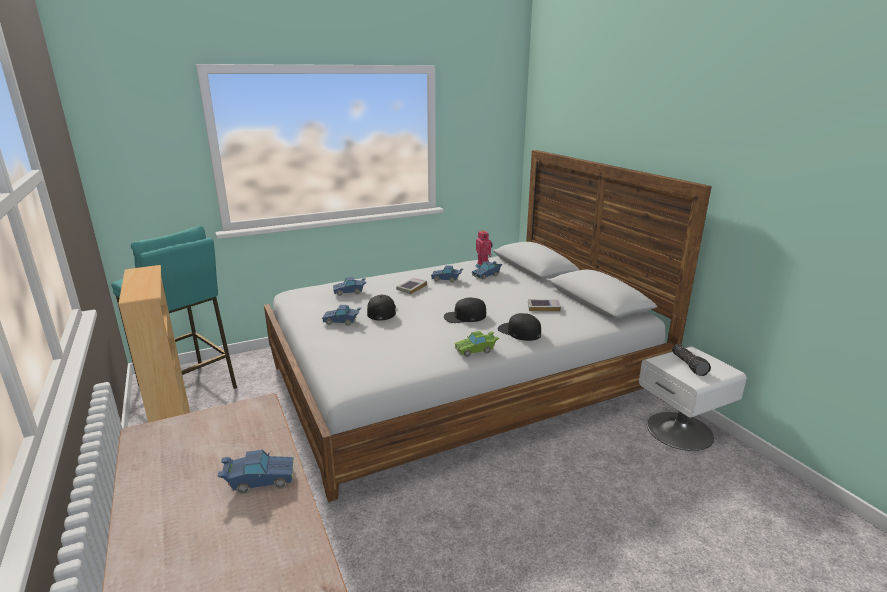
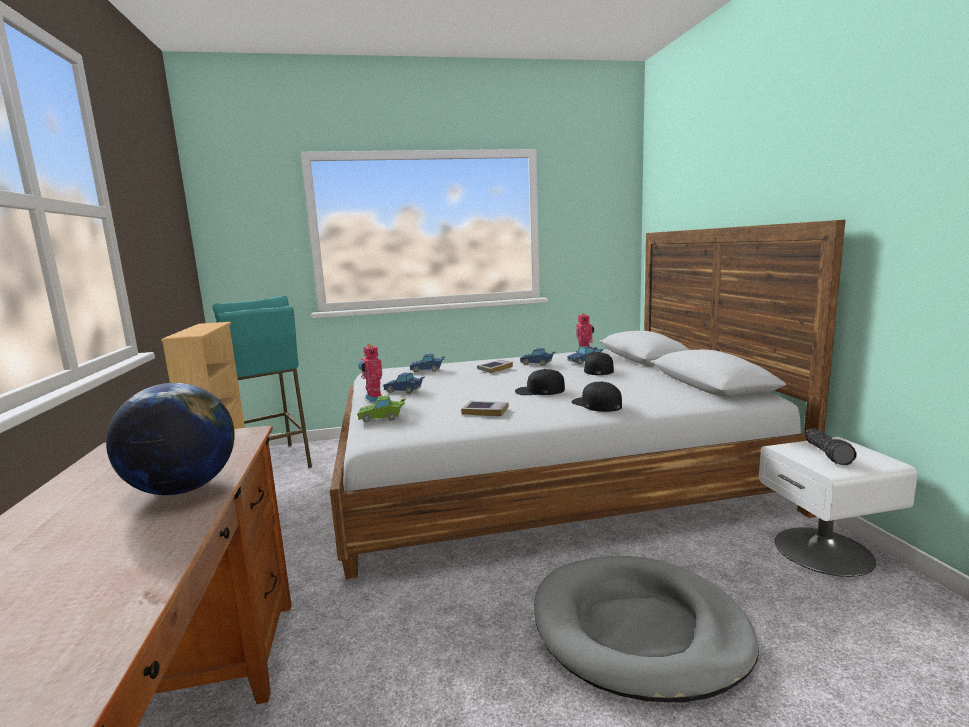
camera: 15 degrees right, 10 degrees down
(259, 481) = (183, 489): blue toy car -> globe
(317, 333) = (373, 399): none -> toy robot
(381, 311) = (450, 384): black cap -> black cap (598, 370)
(476, 350) = (535, 417): green toy car -> green toy car (383, 418)
(543, 307) = (638, 386): book -> book (485, 411)
(572, 513) = (639, 630): none -> grey dog bed

